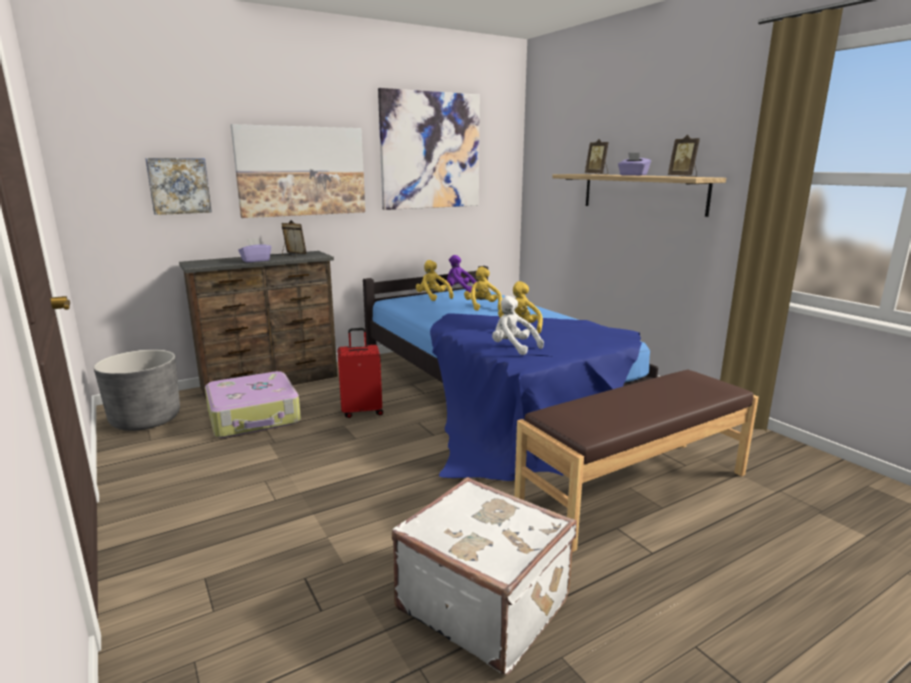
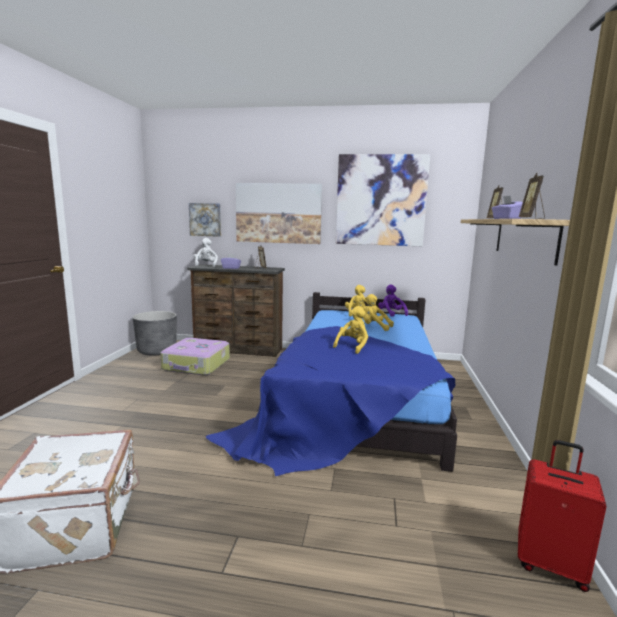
camera: 40 degrees right, 5 degrees down
(362, 411) = (249, 381): red suitcase -> red suitcase (550, 564)
(482, 307) = (375, 327): yellow plush toy -> yellow plush toy turned 90 degrees counterclockwise
(513, 348) = (308, 357): white plush toy -> white plush toy (206, 265)
(633, 488) = (310, 516): brown bench -> none

